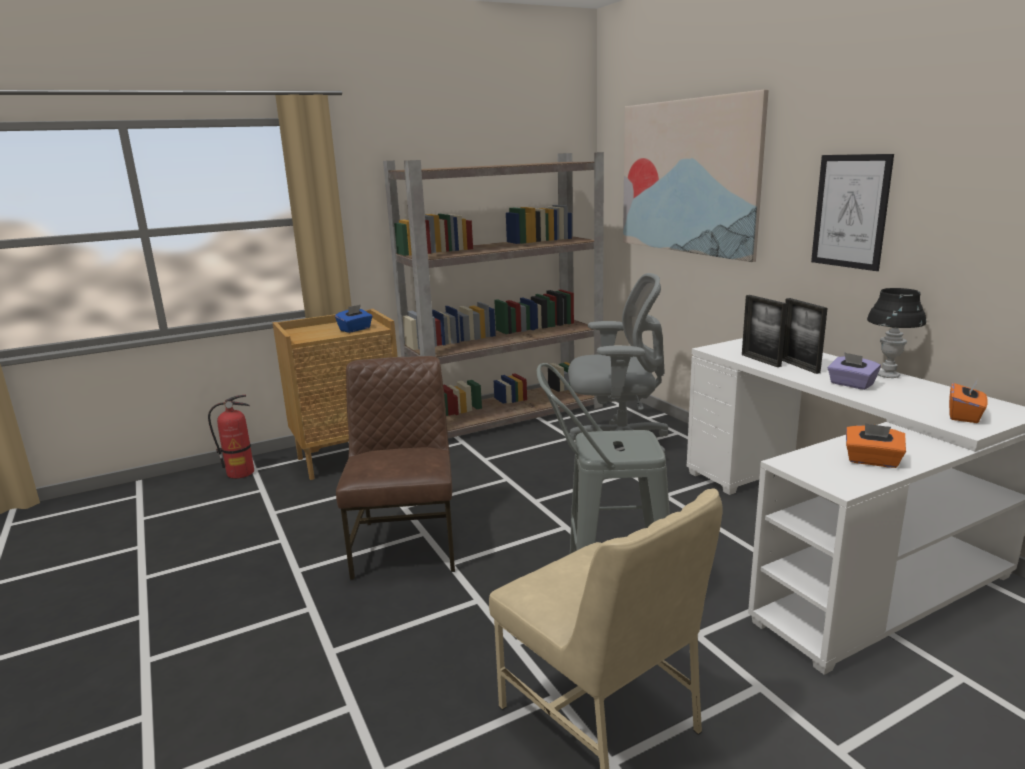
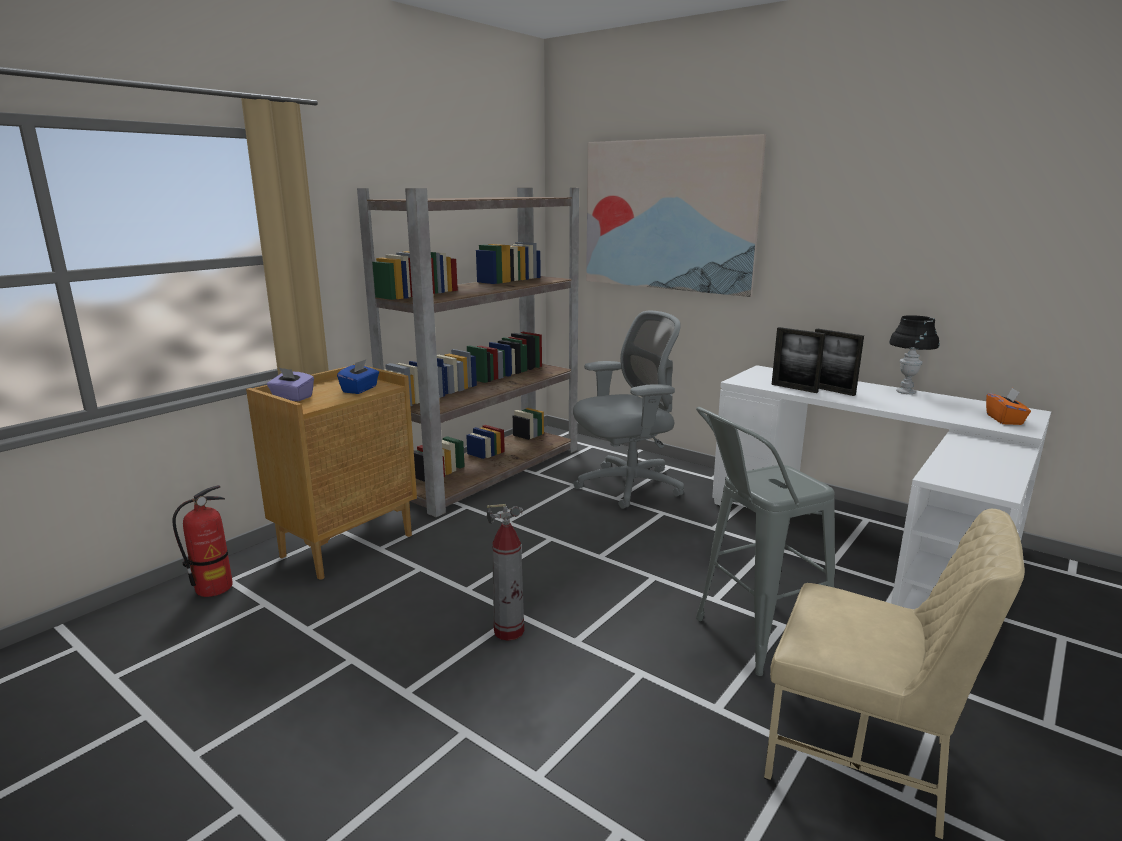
camera: 25 degrees left, 0 degrees up
(406, 544) = (509, 631): brown chair -> fire extinguisher
(850, 211) = (856, 249): picture -> none
(851, 384) = (892, 402): purple tissue box -> purple tissue box (292, 397)
(872, 461) = (987, 466): orange tissue box -> none

